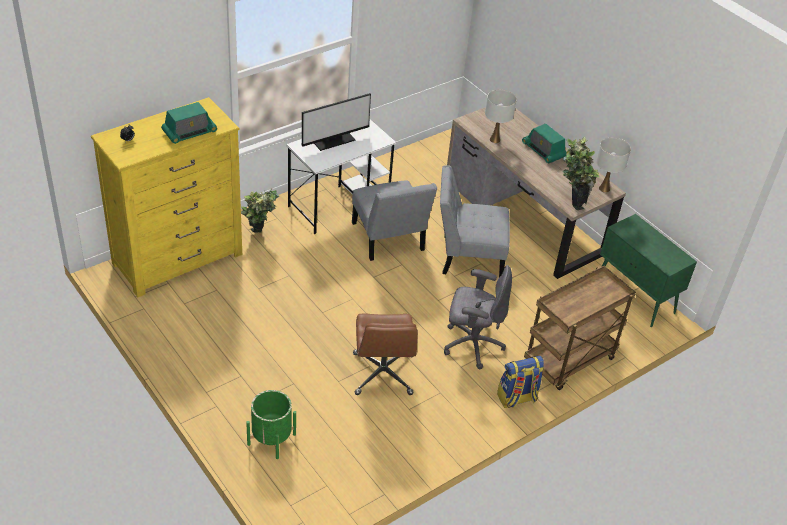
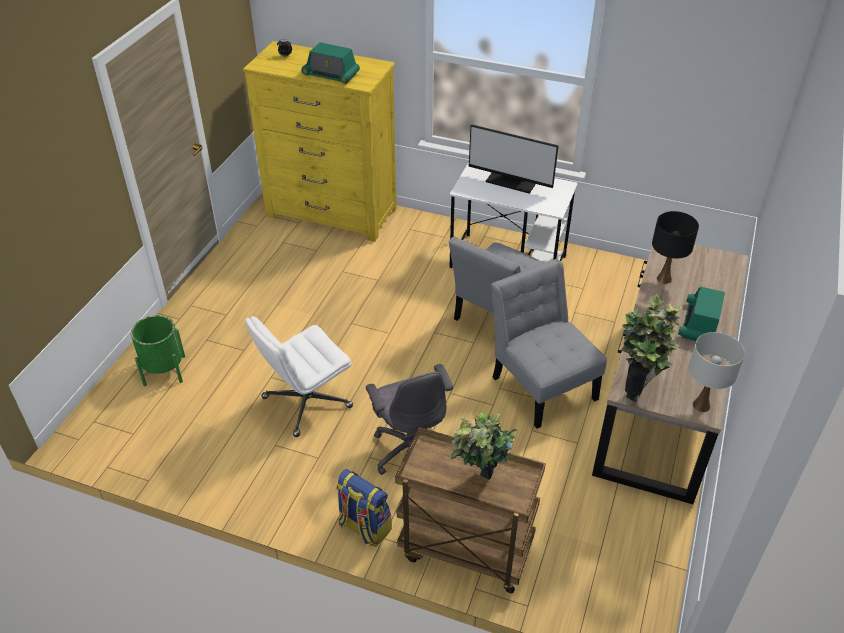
camera: 60 degrees right, 0 degrees up
(260, 238) = (407, 240): potted plant -> potted plant (478, 486)
(382, 374) = (306, 403): brown office chair -> white office chair
(495, 140) = (664, 279): white table lamp -> black table lamp
(635, 297) = (648, 569): green cabinet -> none

